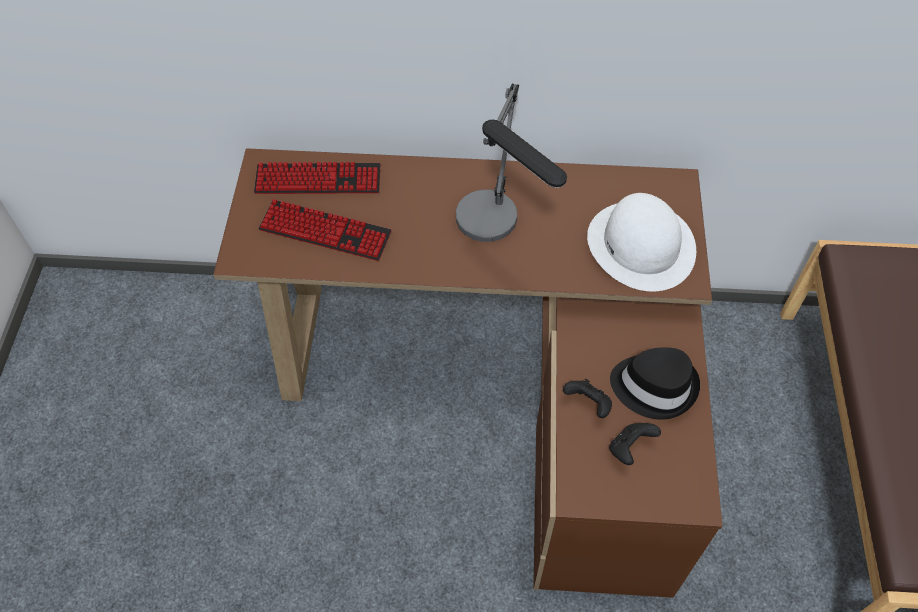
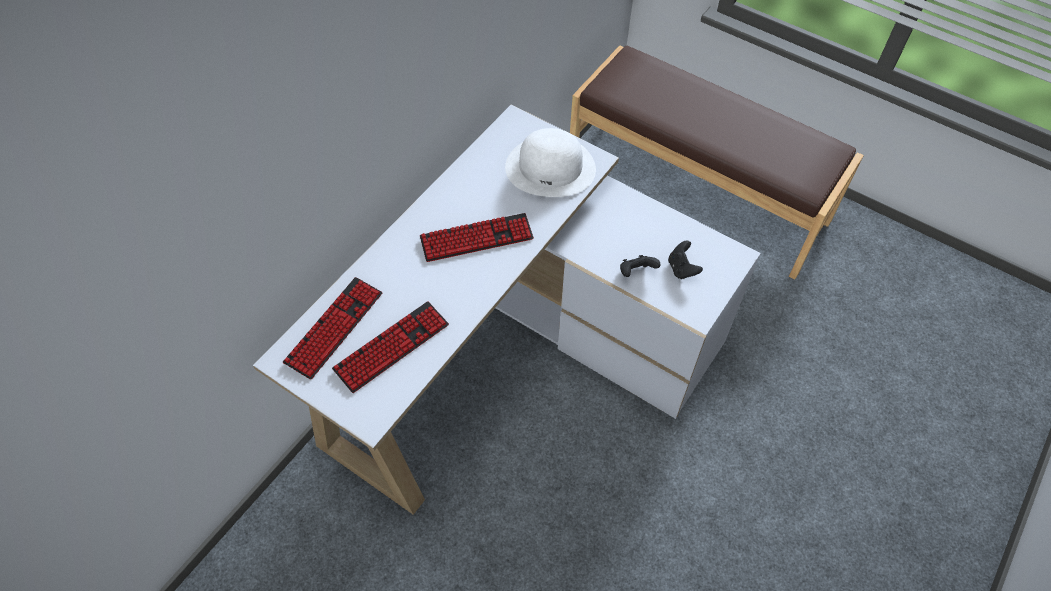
camera: 60 degrees left, 0 degrees up
(497, 230) = (476, 238): table lamp -> keyboard
(501, 391) = (513, 355): brown desk -> white desk
(654, 385) = (645, 230): black hat -> none

